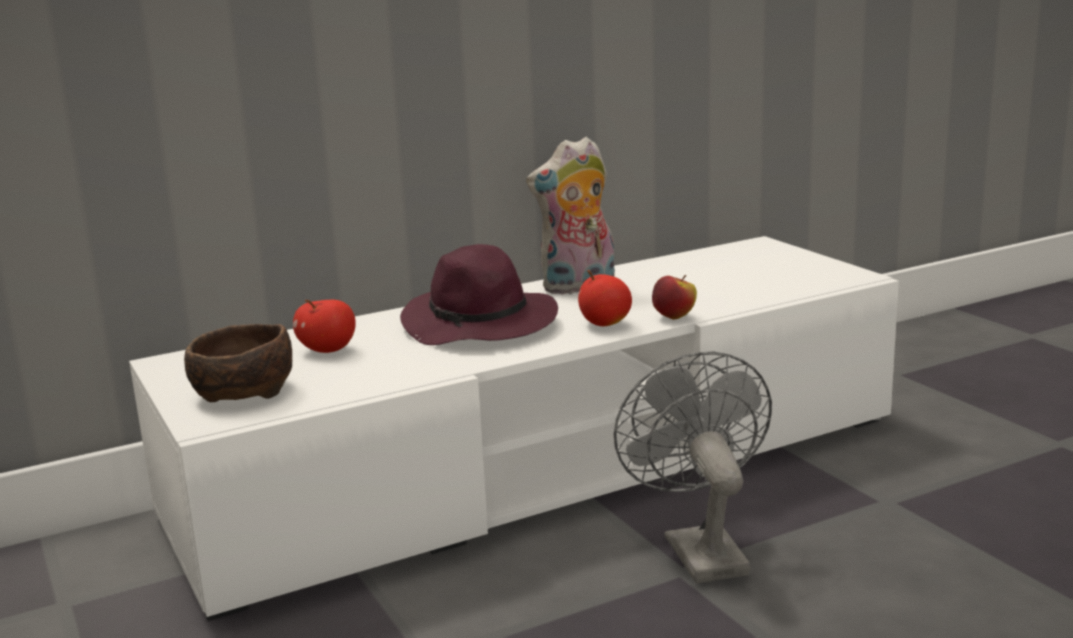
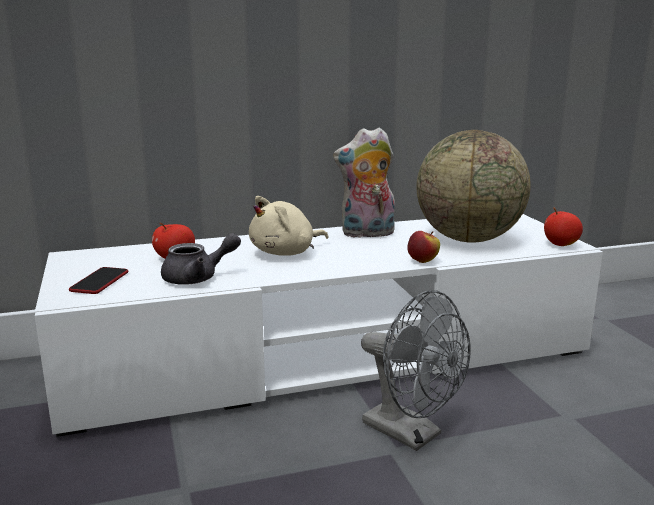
camera: 10 degrees right, 0 degrees up
(241, 392) = (99, 282): brown bowl -> phone
(379, 372) = (198, 278): none -> grey teapot
(481, 325) = (286, 253): purple hat -> beige plush toy
(605, 324) = (371, 261): apple -> apple (560, 244)
(698, 549) = (412, 434): grey fan -> grey fan turned 135 degrees clockwise
(720, 281) = (468, 239): none -> globe

